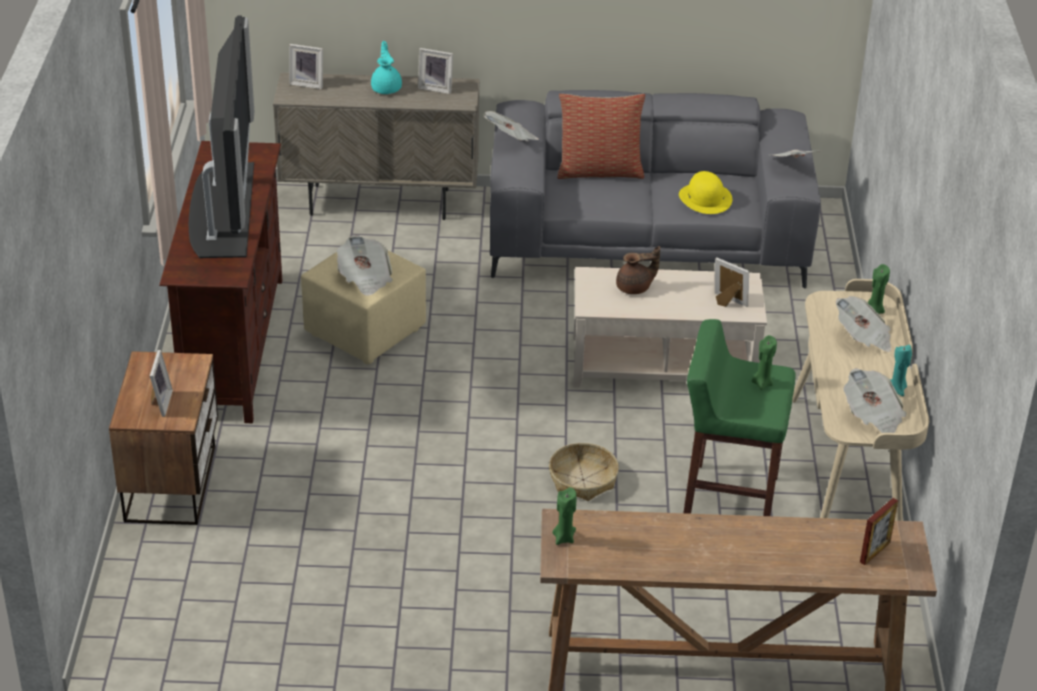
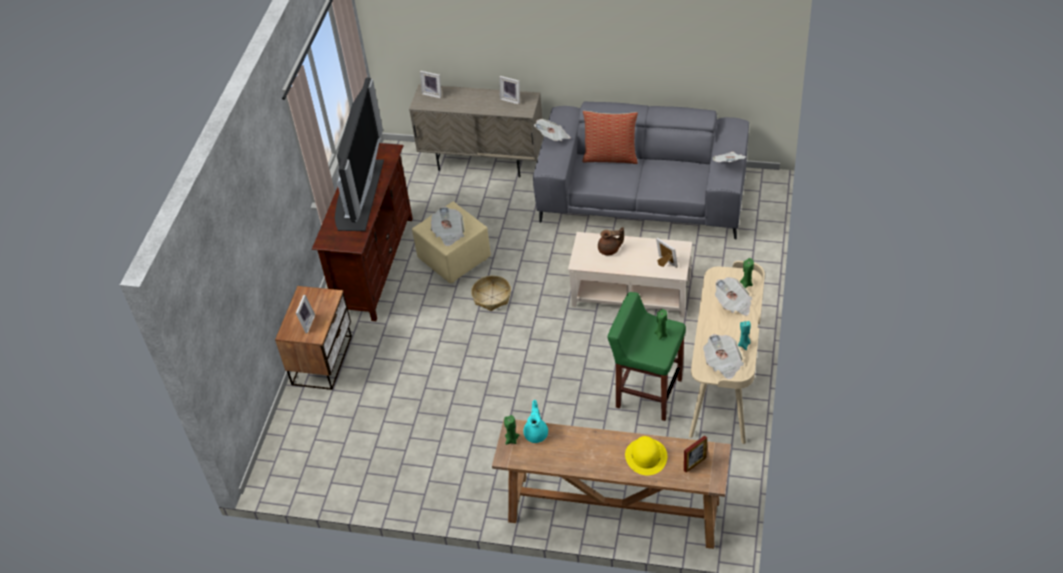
camera: 15 degrees right, 10 degrees up
(386, 88) = (480, 98): turquoise teapot -> turquoise teapot (536, 433)
(583, 479) = (562, 373): basket -> basket (492, 297)
(705, 198) = (672, 181): yellow hat -> yellow hat (646, 456)

